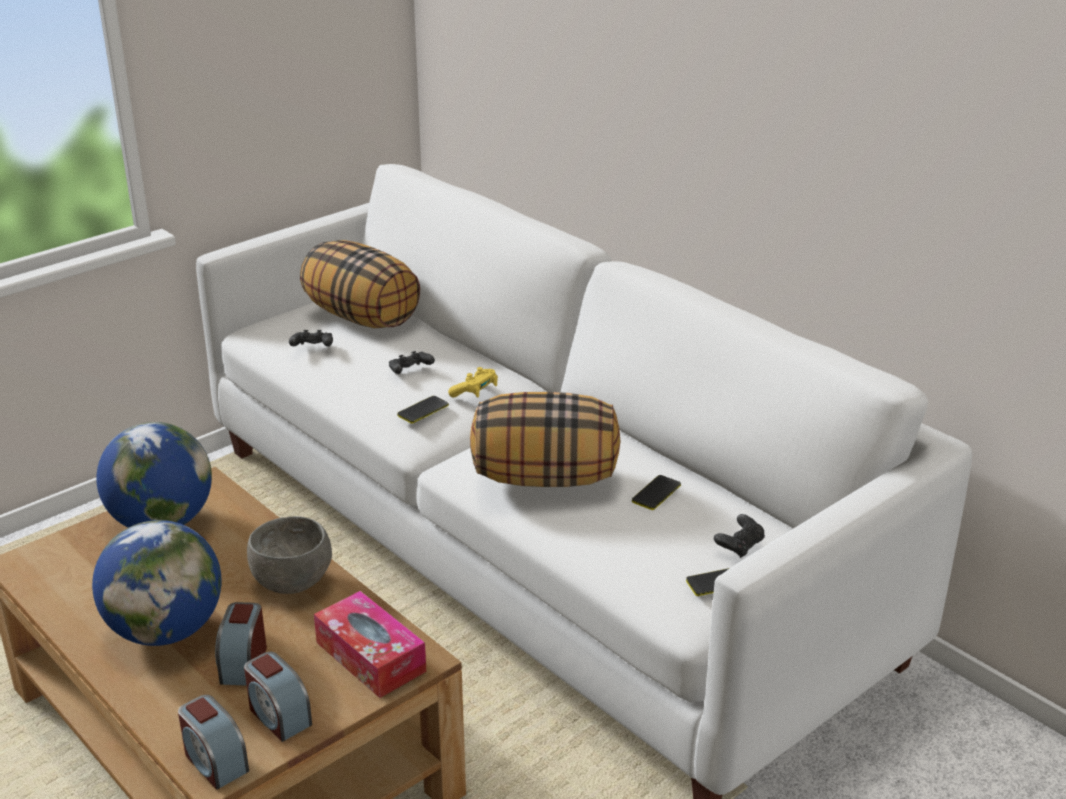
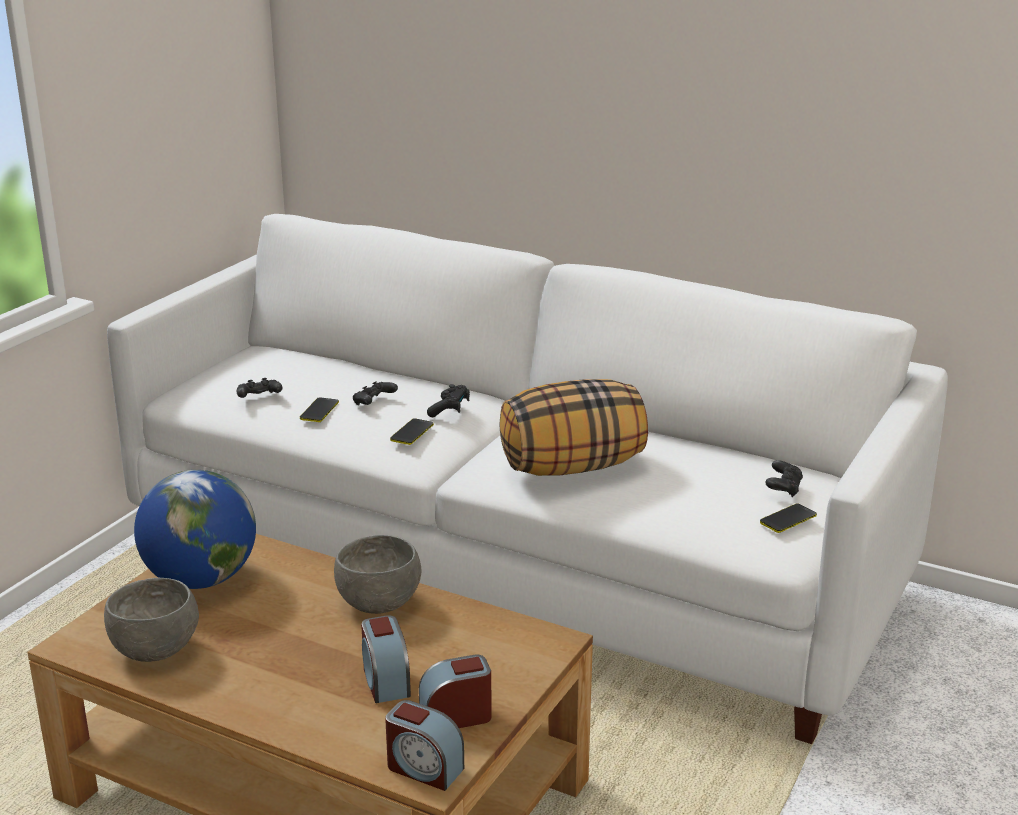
camera: 20 degrees left, 5 degrees down
(80, 585) = (157, 650): none -> grey bowl
(165, 630) = (282, 670): globe -> none
(278, 716) = (456, 716): alarm clock -> alarm clock turned 135 degrees clockwise
(363, 317) = (287, 366): pillow -> none
(370, 657) = (505, 649): tissue box -> none
(475, 391) = (449, 409): yellow game controller -> black game controller
(656, 493) = (682, 461): phone -> phone (319, 410)

